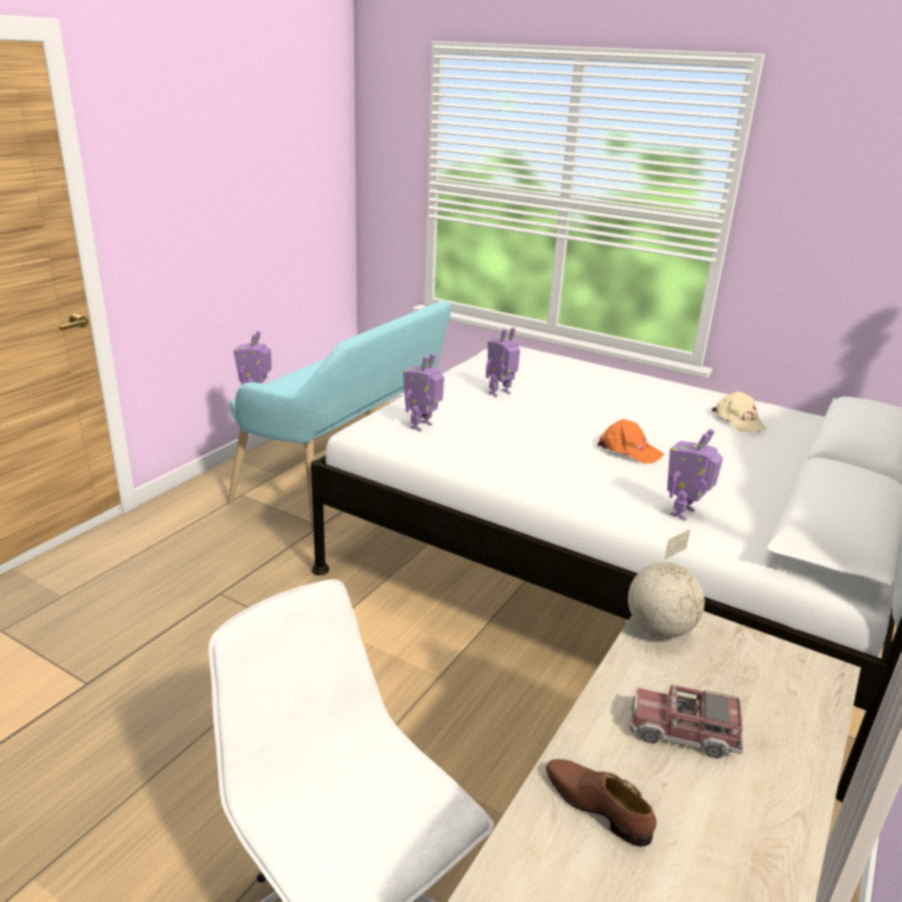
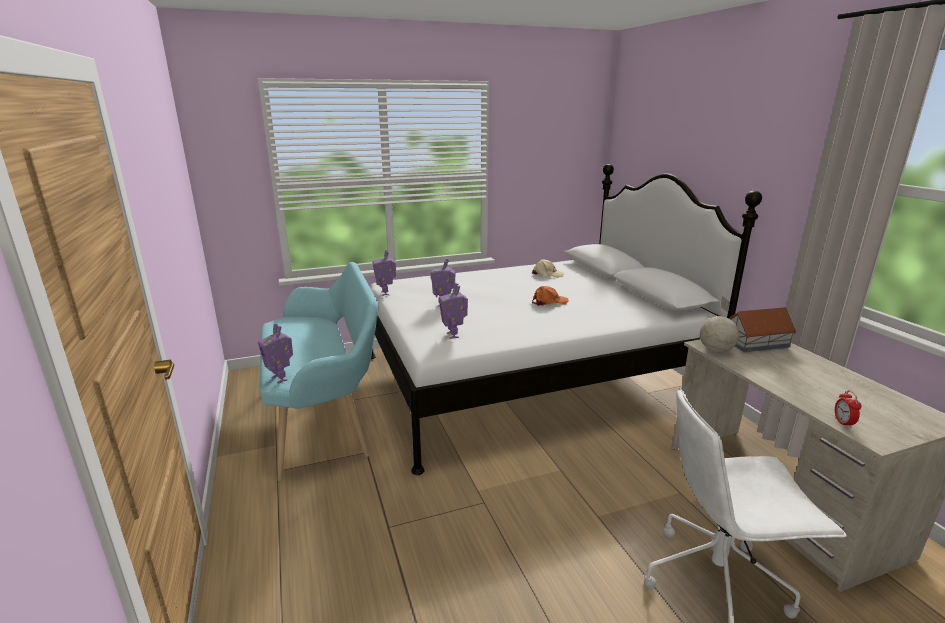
camera: 50 degrees left, 5 degrees down
(533, 831) = (843, 423): none -> alarm clock
(597, 806) = (830, 405): brown shoe -> none
(683, 732) = (789, 372): toy truck -> none
(684, 513) = (618, 314): toy robot -> toy robot (386, 293)
(769, 668) = (754, 342): none -> toy house

